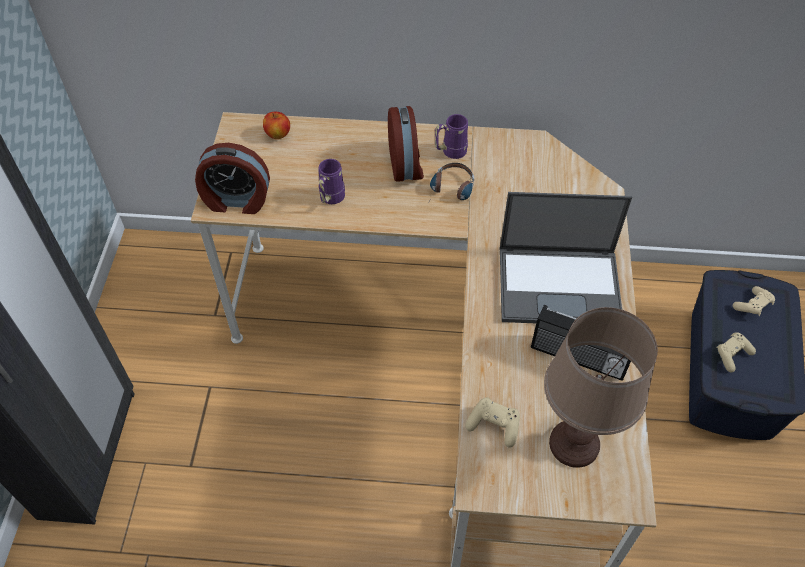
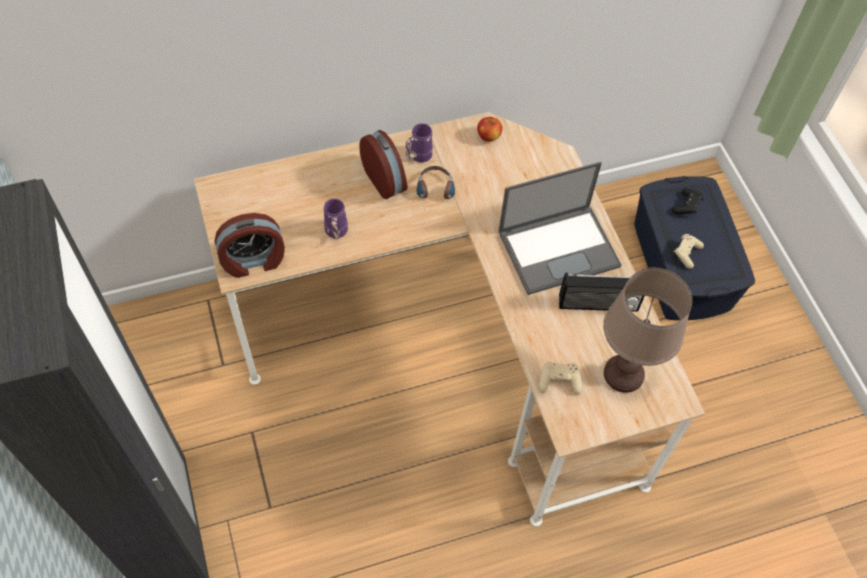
camera: 25 degrees left, 5 degrees up
(278, 134) = (257, 186): apple -> apple (489, 136)
(752, 306) = (687, 206): beige game controller -> black game controller

